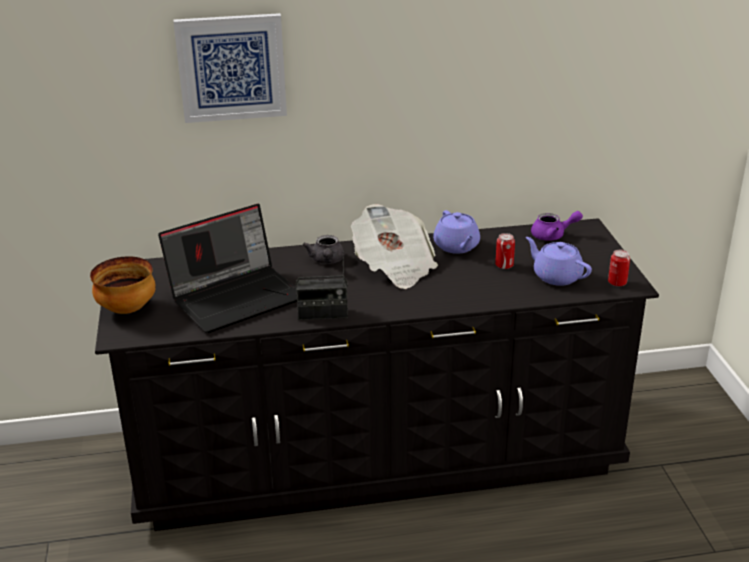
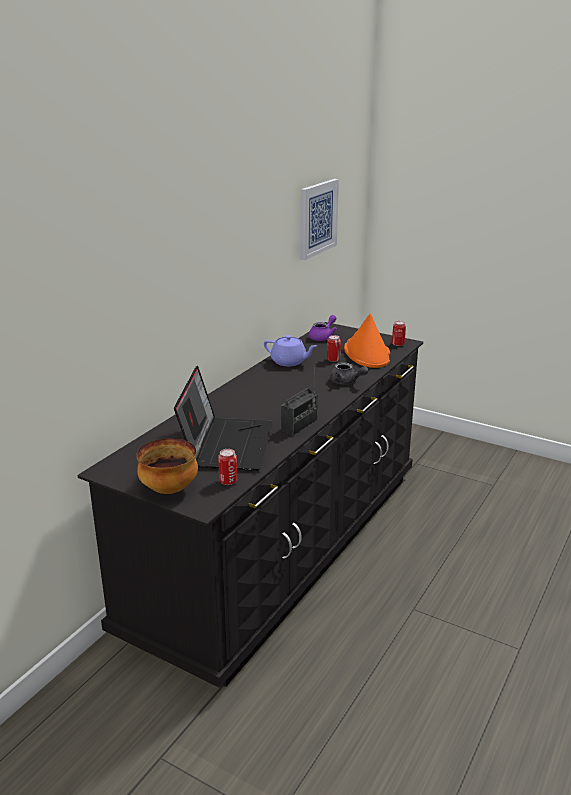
camera: 50 degrees left, 5 degrees down
(172, 328) = (228, 481): none -> can
(231, 67) = (148, 253): picture -> picture (317, 218)
(326, 261) = (235, 400): grey teapot -> grey teapot (346, 382)
(394, 267) = (280, 385): newspaper -> none
(556, 276) = (367, 353): purple teapot -> orange hat

